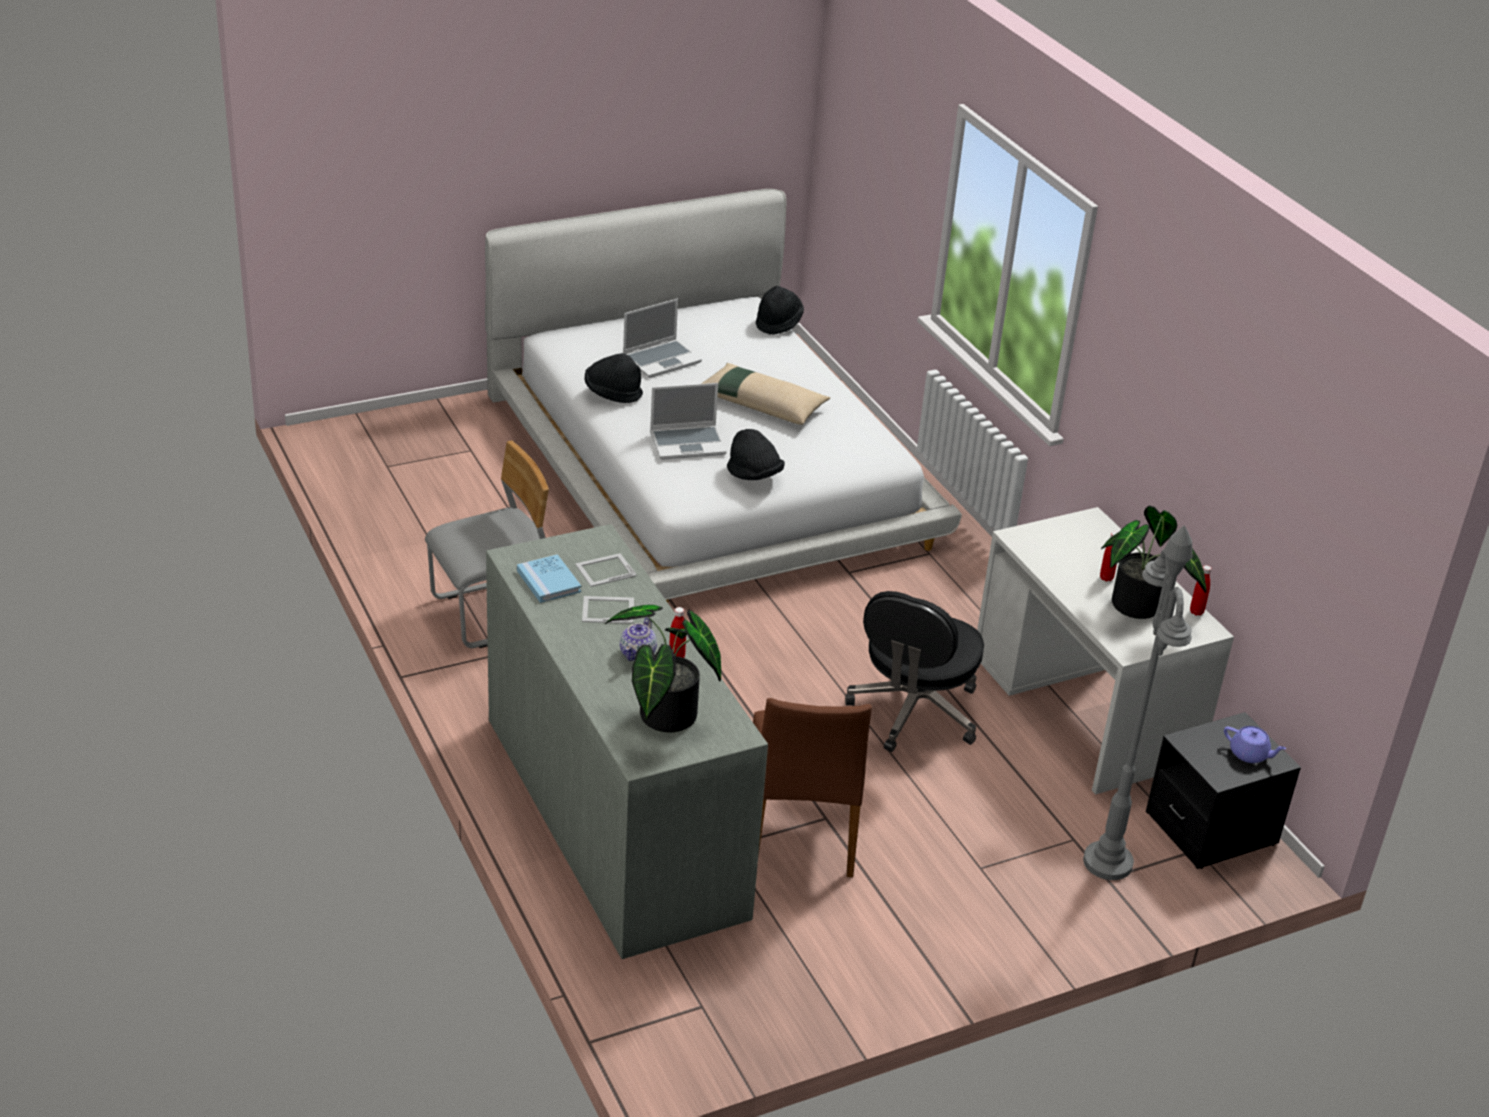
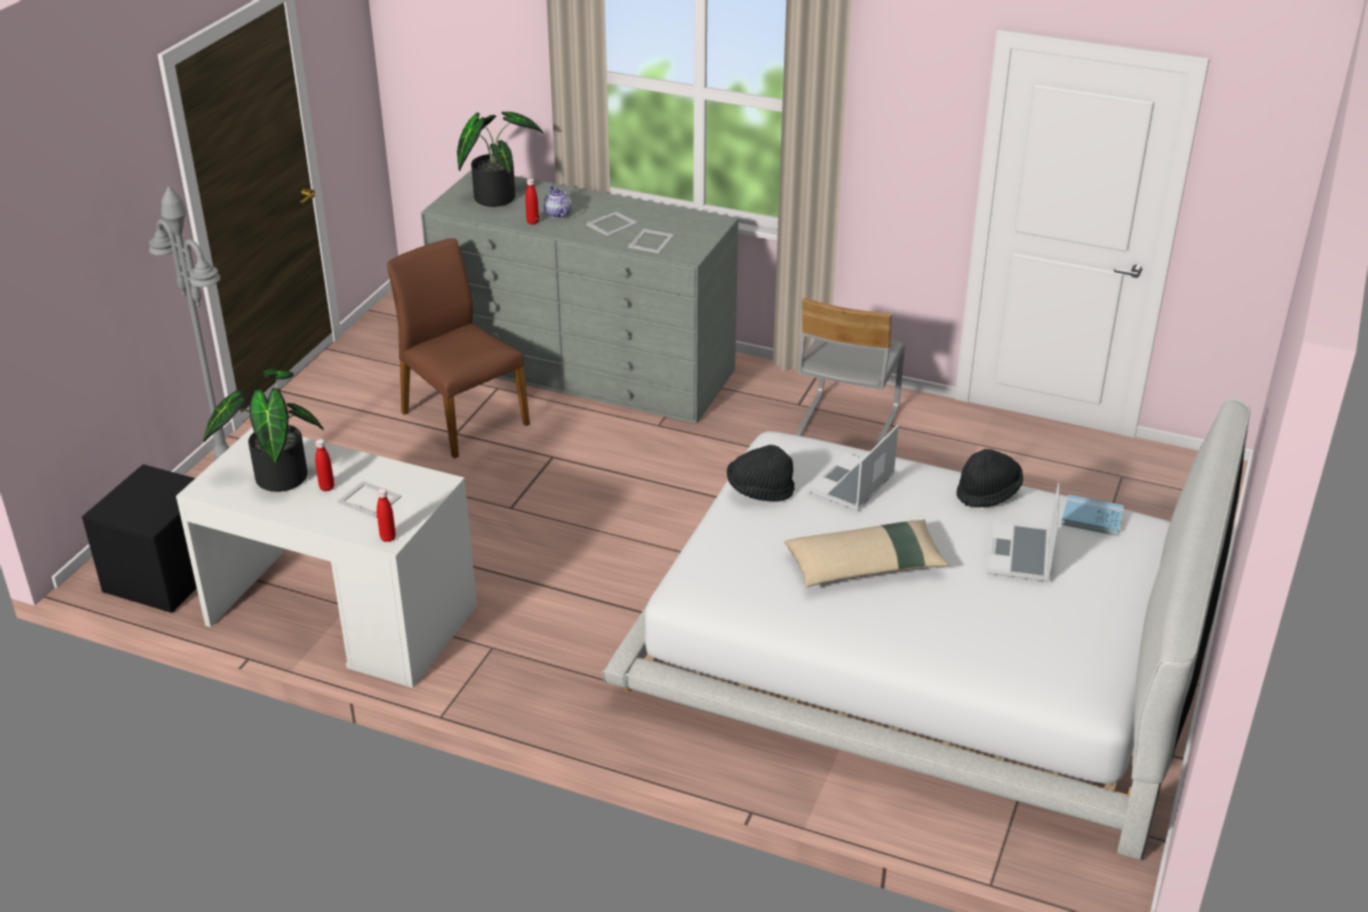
camera: 140 degrees right, 0 degrees up
(548, 581) = (672, 220): blue book -> blue book (1092, 518)
(778, 323) = (1019, 685): black hat -> none
(914, 712) = (473, 531): black office chair -> none
(1081, 553) = (369, 499): none -> picture frame
(1196, 612) = (223, 499): red bottle -> red bottle (388, 538)
(1250, 754) = (130, 503): purple teapot -> none

